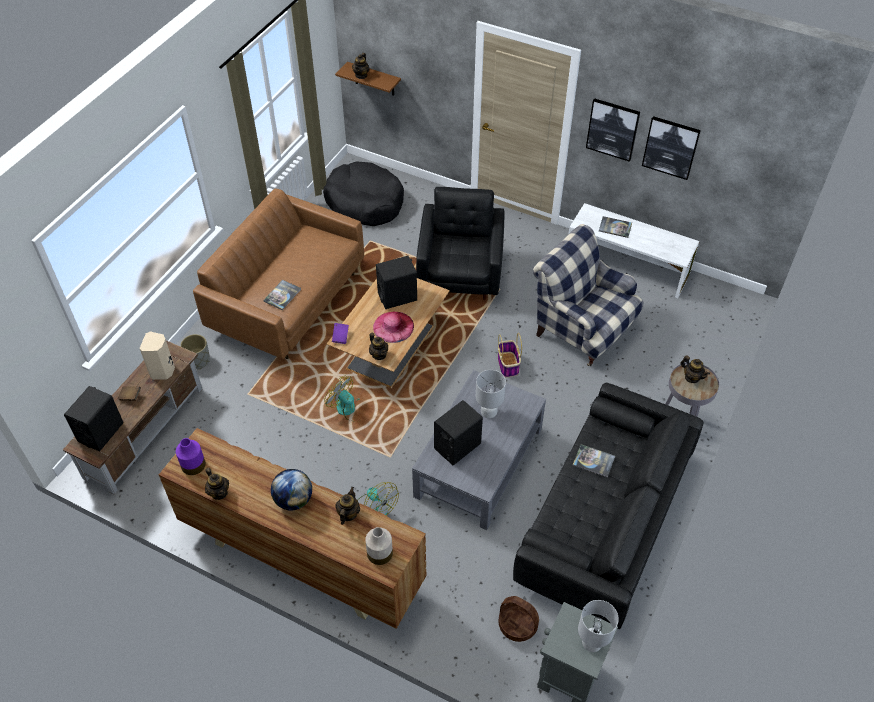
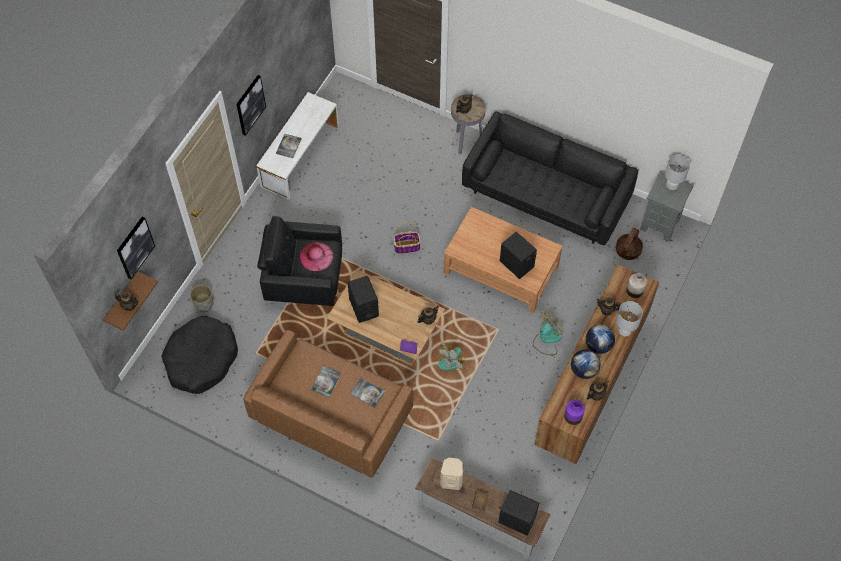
camera: 90 degrees left, 10 degrees up
(198, 360) = (400, 486): grey planter -> grey planter (203, 304)
(258, 480) = (583, 370): none -> globe
(393, 326) = (397, 310): pink hat -> pink hat (316, 256)
(479, 463) = (501, 269): grey coffee table -> brown coffee table
(488, 411) = (484, 243): grey table lamp -> grey table lamp (625, 330)
(582, 330) = (371, 193): armchair -> none
(593, 461) = (523, 182): book -> book (326, 381)
(671, 147) = (276, 69): picture -> picture (135, 247)

